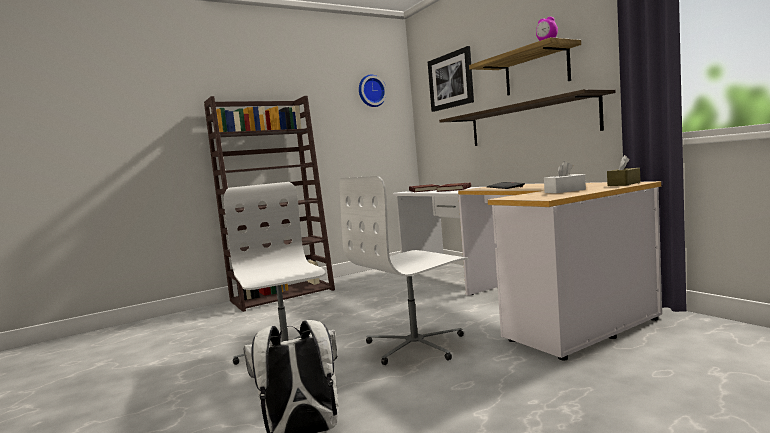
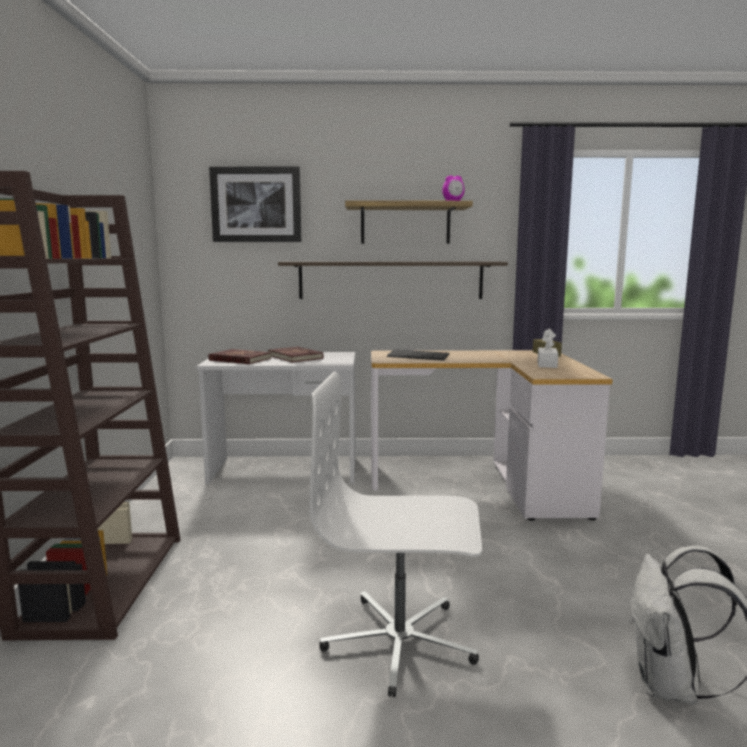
camera: 60 degrees left, 5 degrees up
(371, 91) = (128, 194): wall clock -> none
(416, 345) = (488, 558): white office chair -> none

